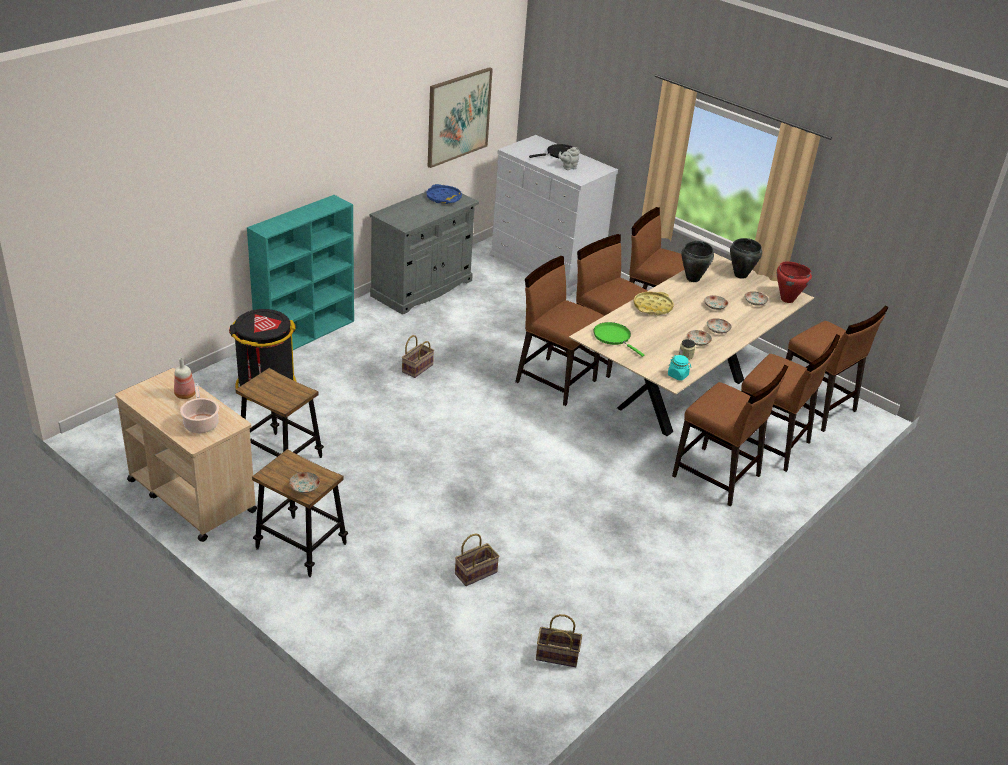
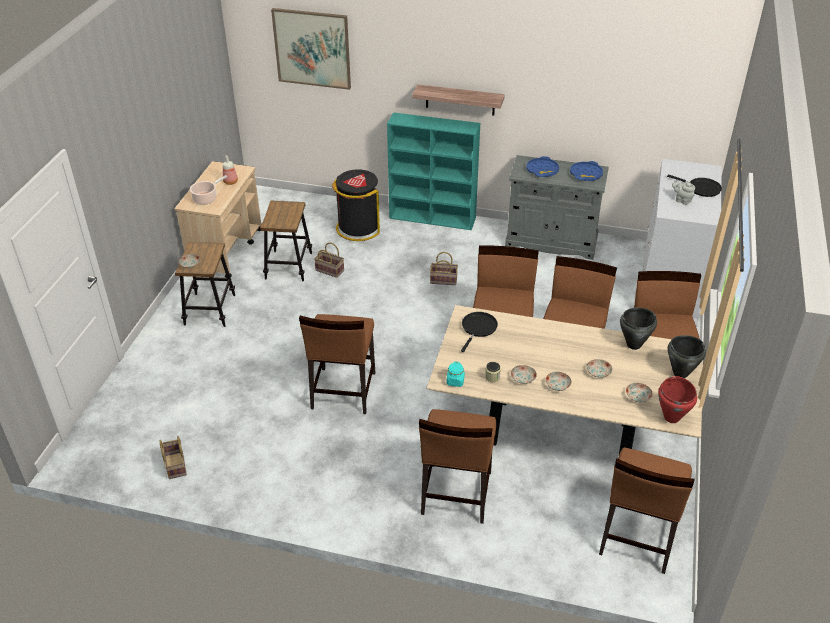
camera: 65 degrees right, 5 degrees up
(310, 178) = (460, 100): none -> shelf
(412, 213) = (542, 170): none -> blue tray
(458, 116) = (639, 113): picture -> picture (312, 48)
(476, 572) = (236, 395): basket -> basket (330, 270)
(613, 337) = (478, 328): green frying pan -> black frying pan
(652, 307) = (553, 335): yellow tray -> none
(769, 444) = (538, 517): brown chair -> brown chair (342, 391)

